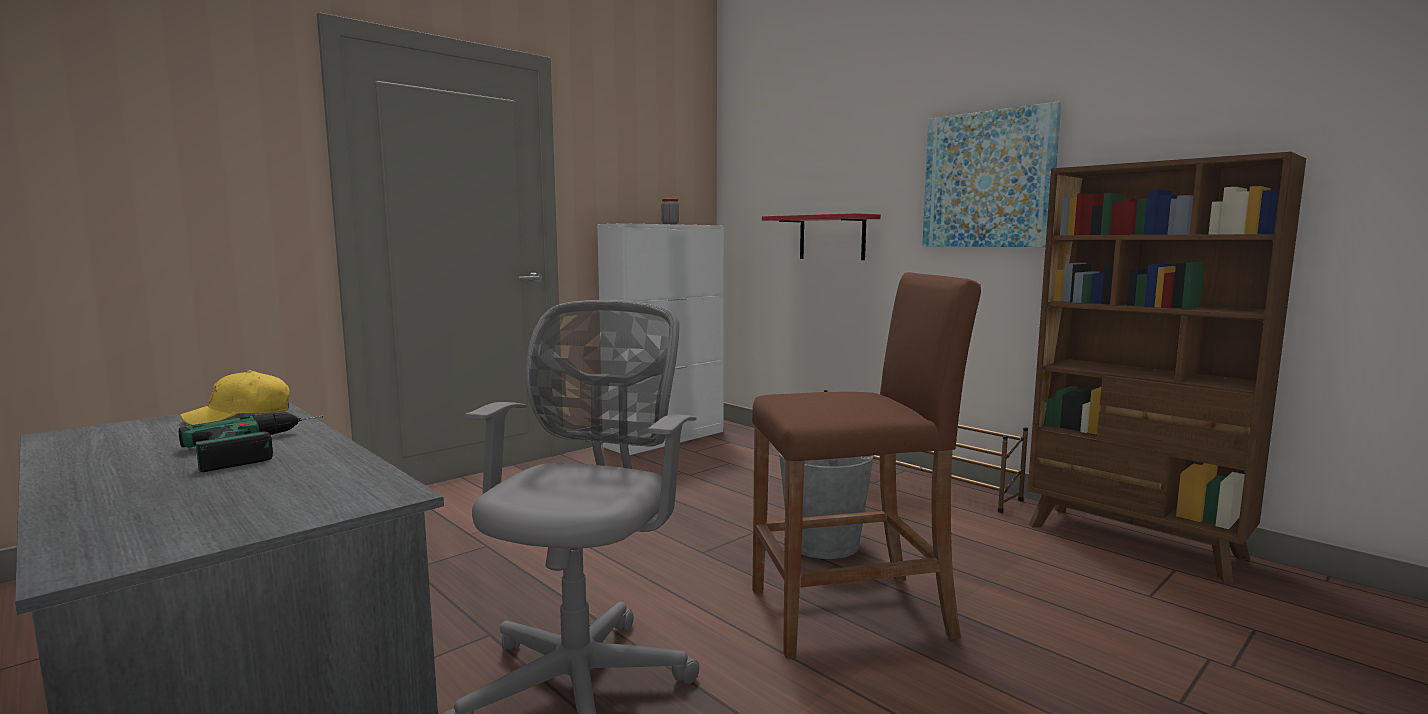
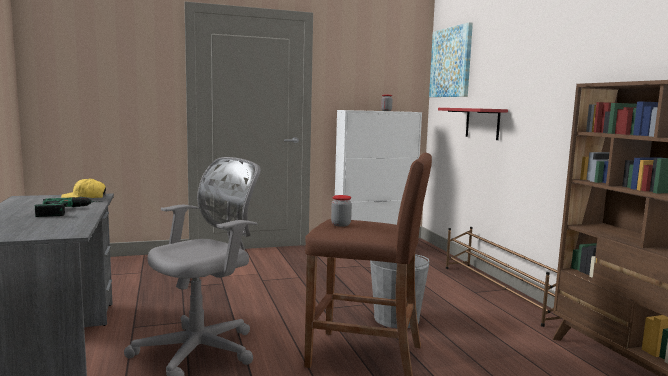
camera: 25 degrees right, 0 degrees up
(812, 401) = (341, 224): none -> jar
(988, 180) = (567, 88): picture -> picture (451, 62)

